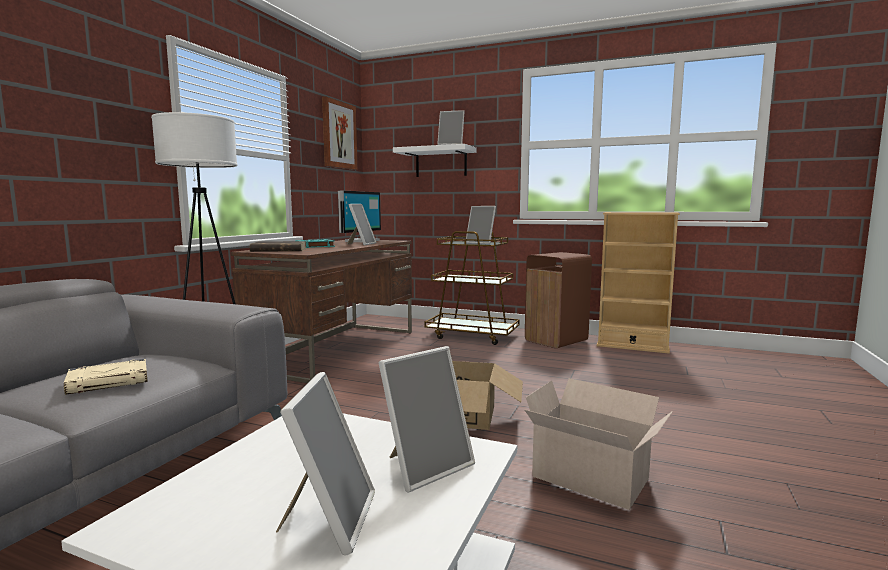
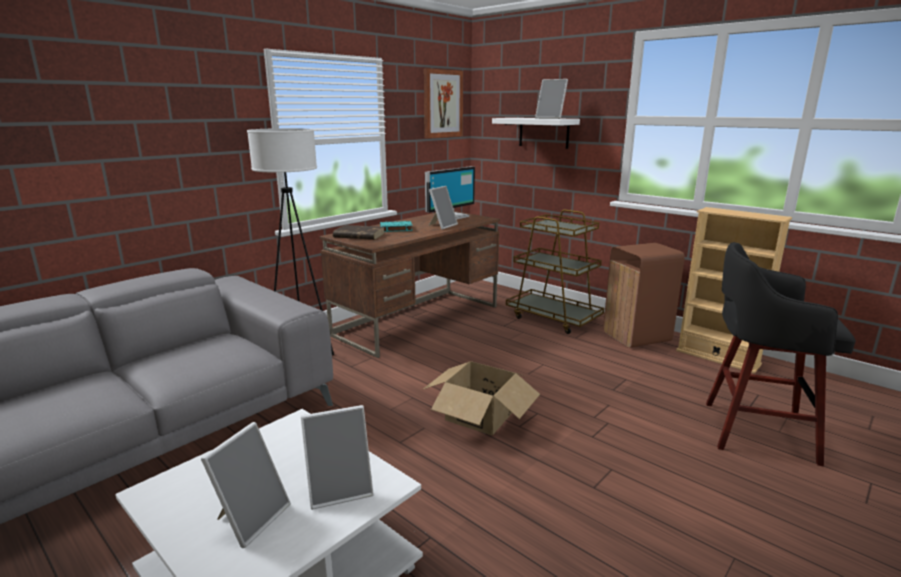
camera: 20 degrees right, 10 degrees up
(109, 381) = (191, 366): beige book -> none
(481, 243) = (567, 228): picture frame -> none
(593, 479) = (546, 507): cardboard box -> none
(707, 390) = (754, 431): none -> black stool

